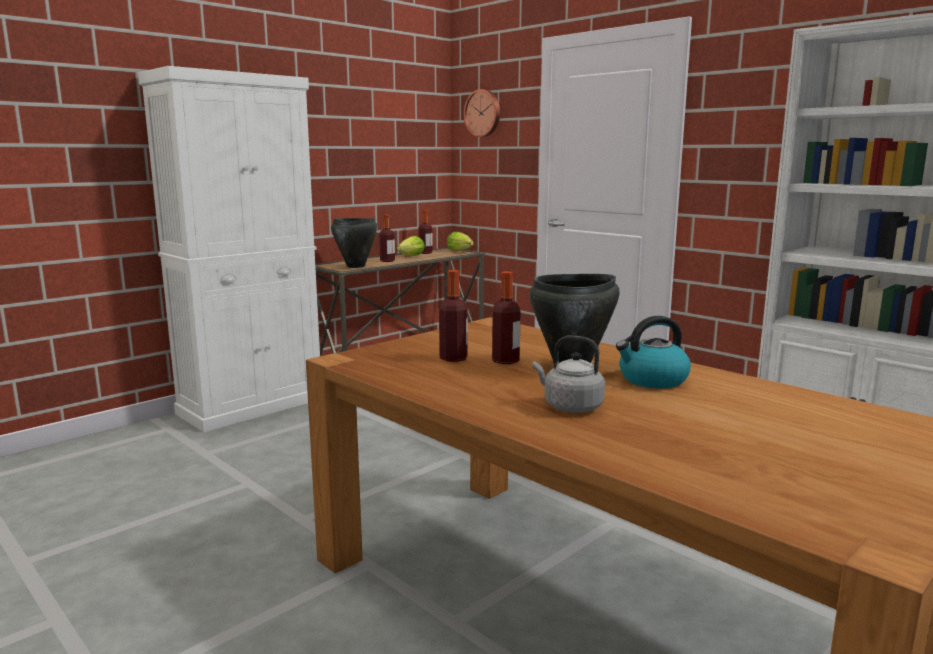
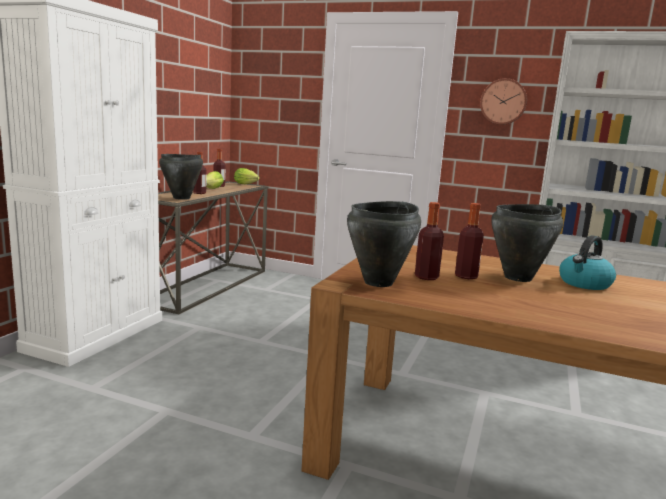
camera: 25 degrees left, 0 degrees up
(386, 360) = (379, 282): none -> black cooking pot
(483, 113) = (266, 69): wall clock -> wall clock (503, 101)
(570, 406) = (580, 310): grey kettle -> none

